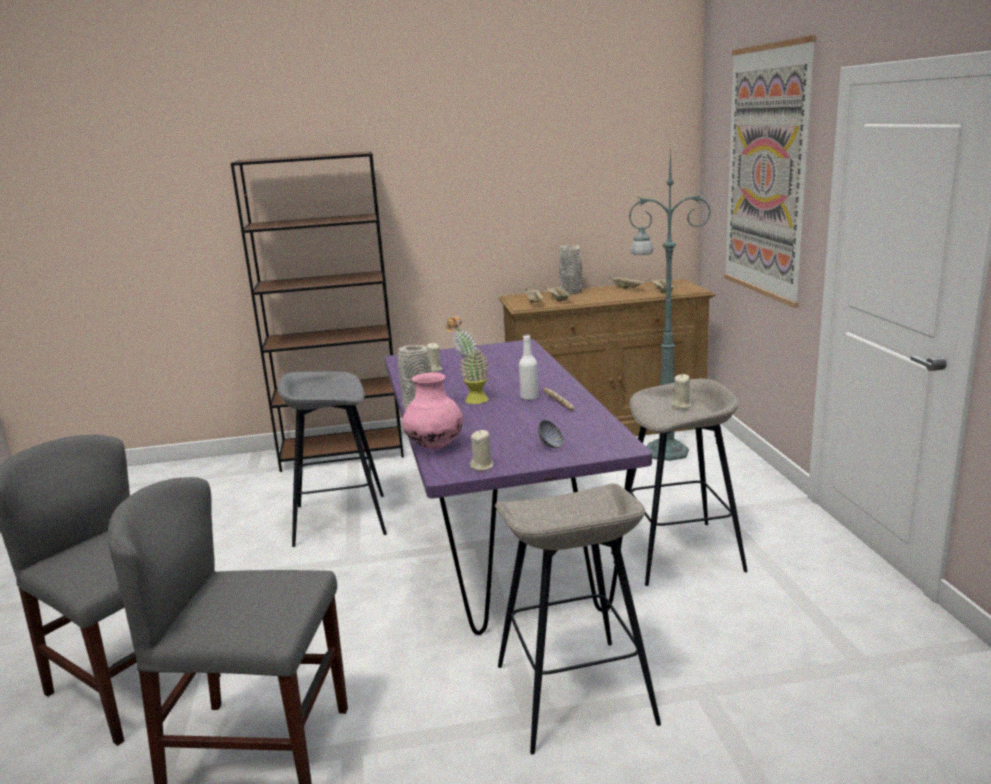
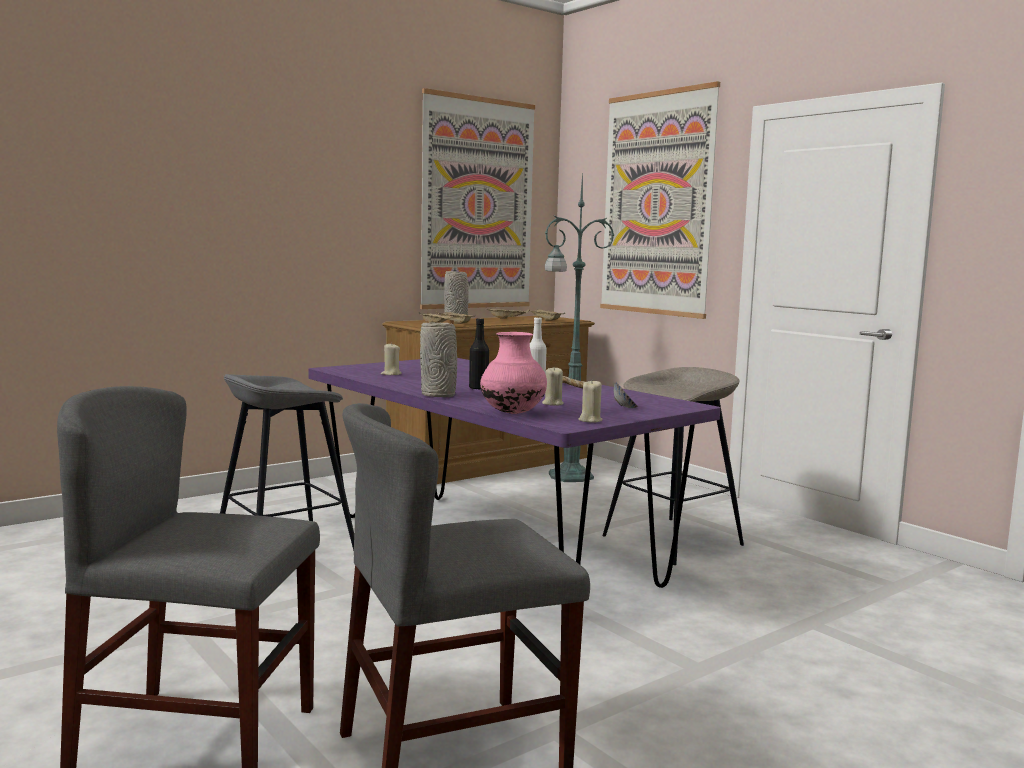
camera: 30 degrees left, 10 degrees down
(343, 453) = (212, 505): brown bookcase -> none
(470, 399) = (478, 388): potted plant -> black bottle
(573, 694) = (712, 645): grey stool -> none
(600, 174) = (478, 204): none -> picture
(681, 405) = (675, 388): beige candle -> beige candle (552, 403)

